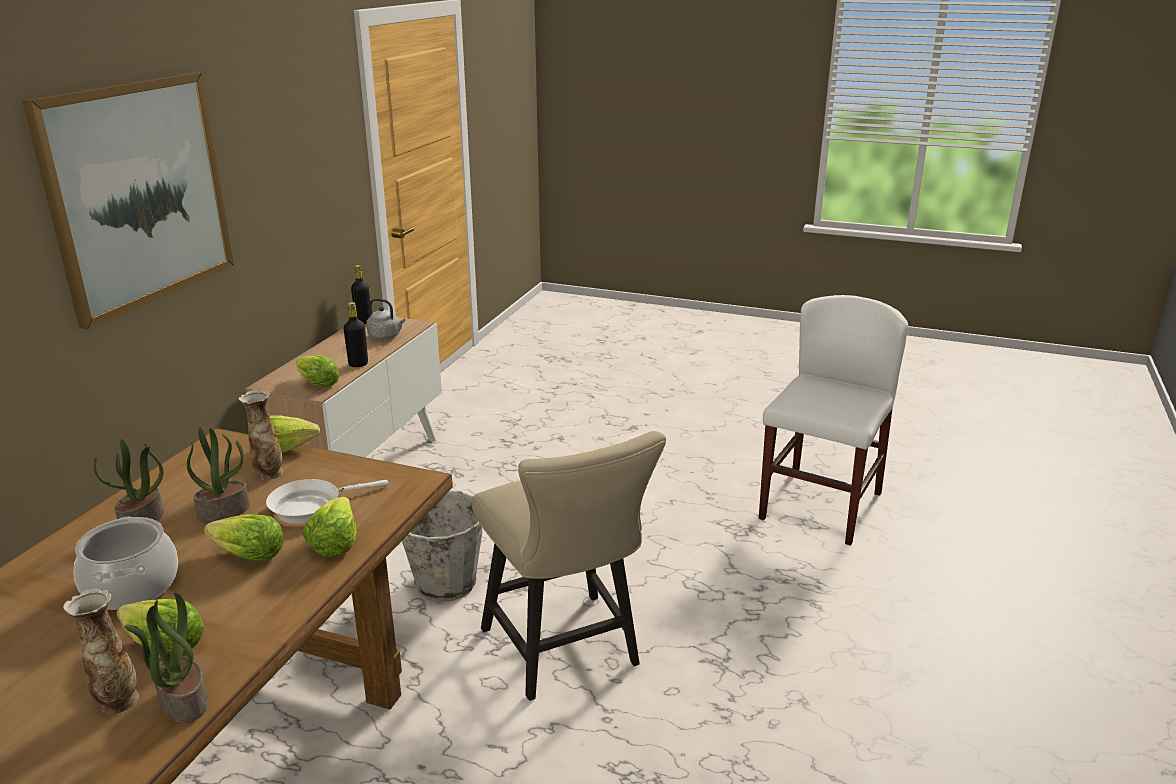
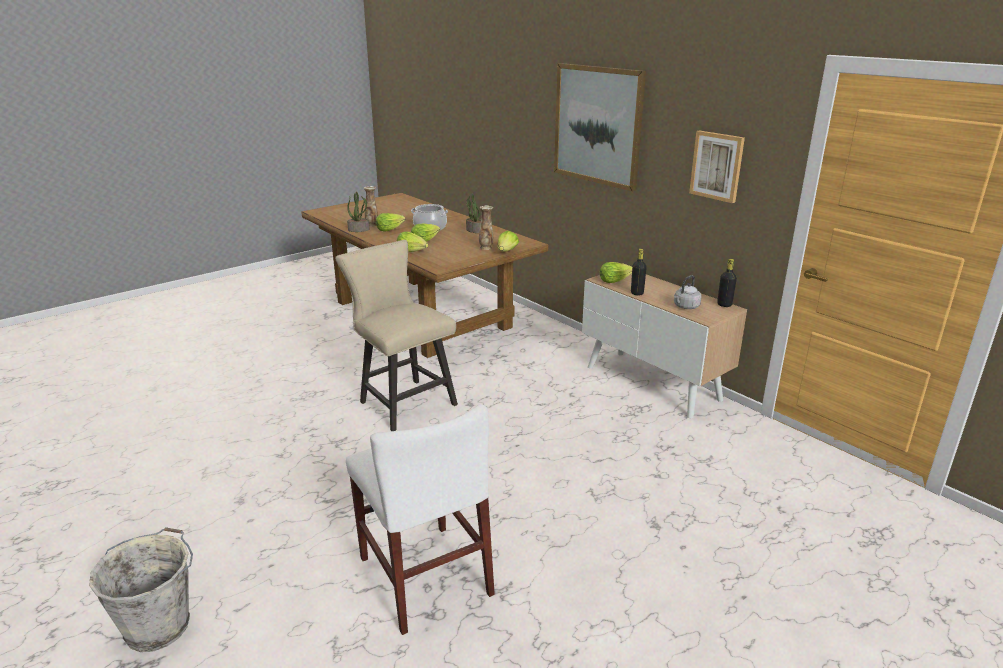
camera: 120 degrees right, 0 degrees up
(224, 511) = (463, 240): potted plant -> none
(305, 171) = (717, 166): none -> picture
(311, 507) = (445, 251): white frying pan -> none
(442, 583) = (499, 383): grey bucket -> grey bucket (159, 625)
(566, 653) = (403, 401): beige chair -> beige chair turned 45 degrees clockwise

